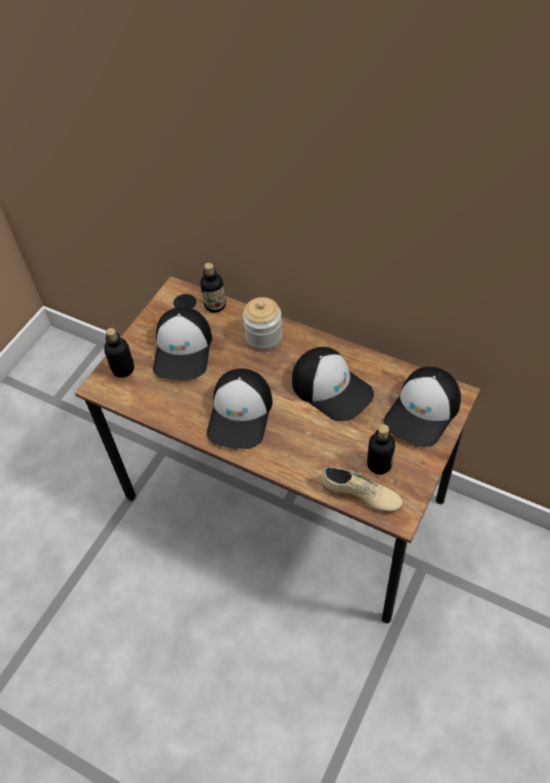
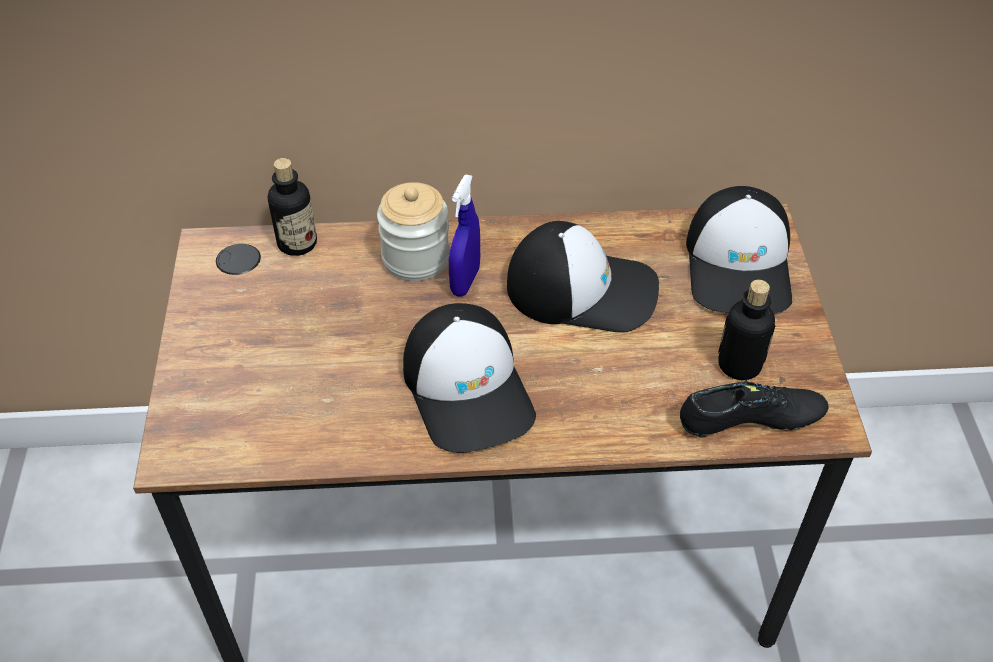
camera: 35 degrees left, 5 degrees down
(123, 369) = (202, 407): bottle -> none
(183, 350) = (293, 332): cap -> none
(278, 359) = (465, 281): none -> blue spray bottle
(361, 495) = (750, 421): beige shoe -> black shoe

